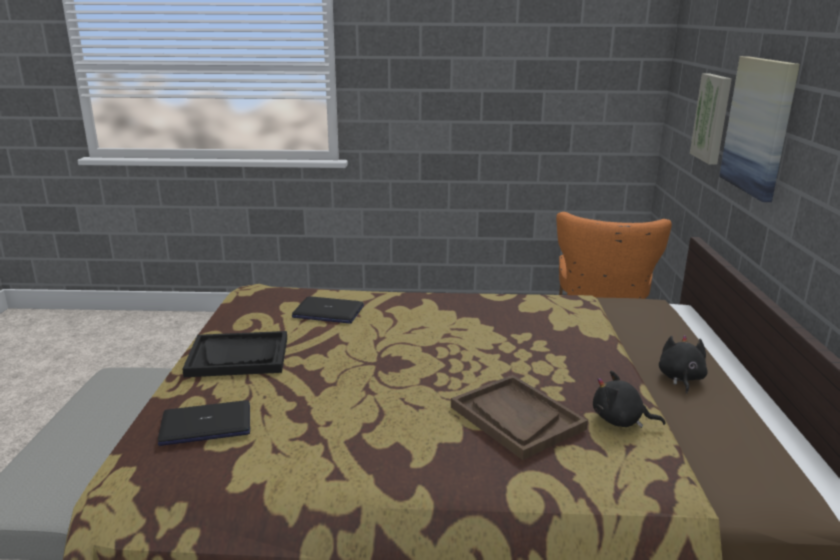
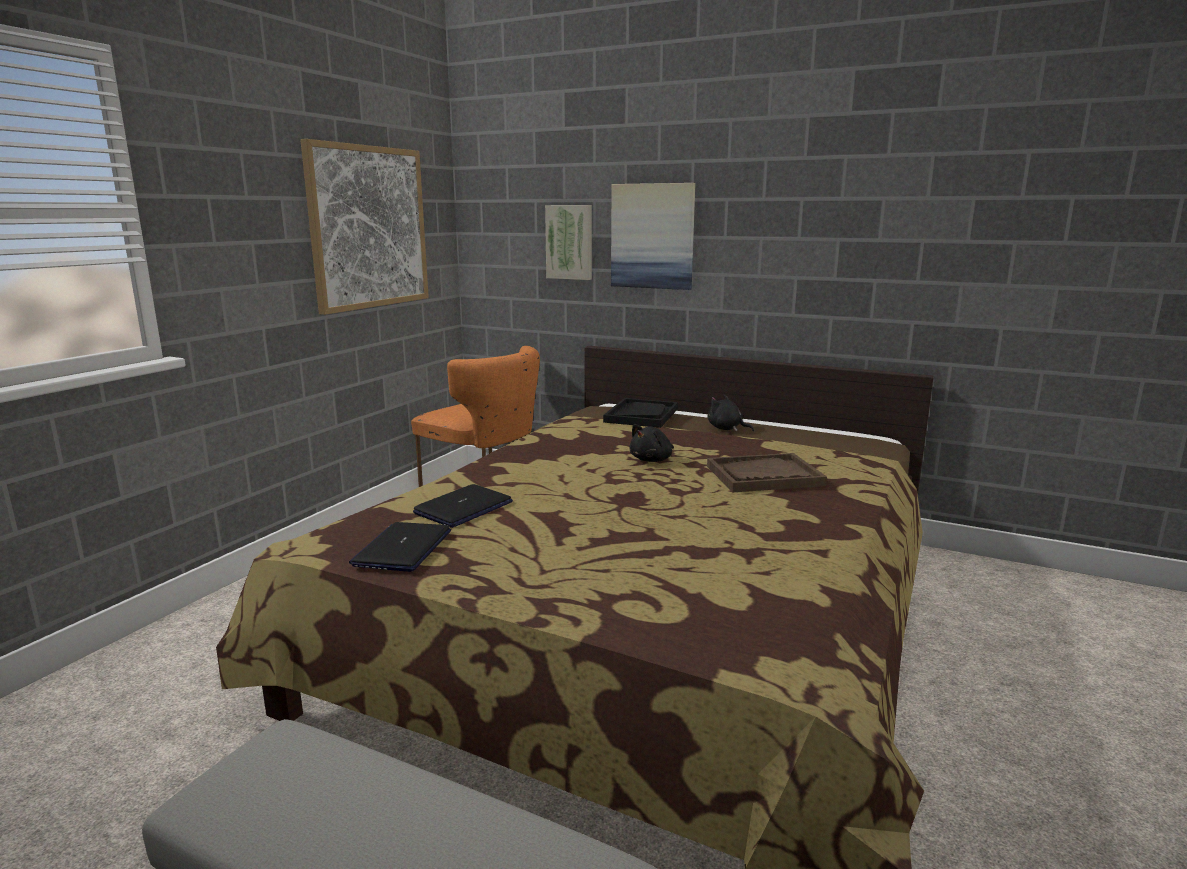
camera: 65 degrees left, 5 degrees down
(206, 424) = (692, 602): laptop -> laptop (403, 548)
(238, 356) = (531, 569): black tray -> black tray (641, 415)
(539, 83) = (369, 227): none -> picture
(620, 420) = (784, 451): black plush toy -> black plush toy (652, 460)

